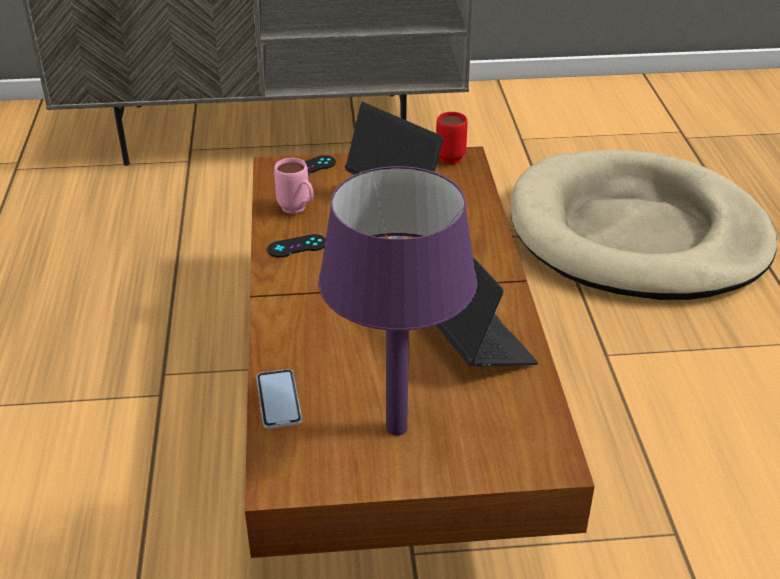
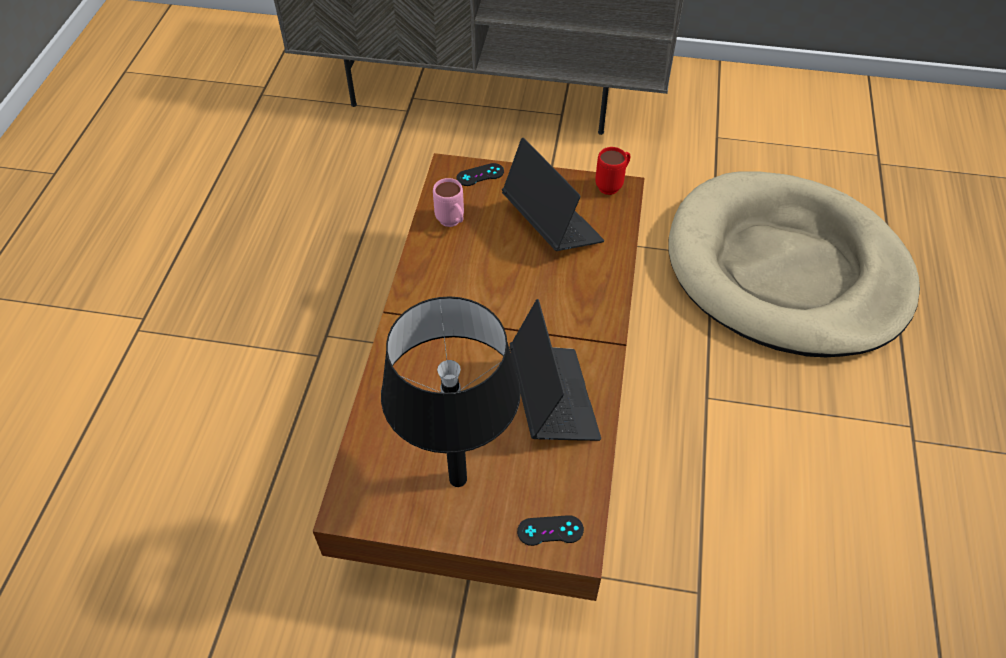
camera: 15 degrees right, 15 degrees up
(278, 400) = (372, 427): phone -> none
(297, 246) = (439, 265): black game controller -> black game controller (550, 530)
(396, 427) = (457, 478): purple table lamp -> black table lamp

